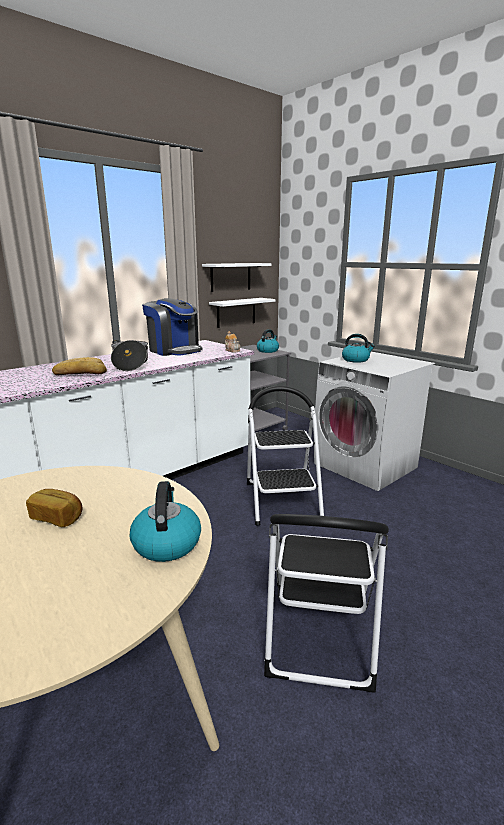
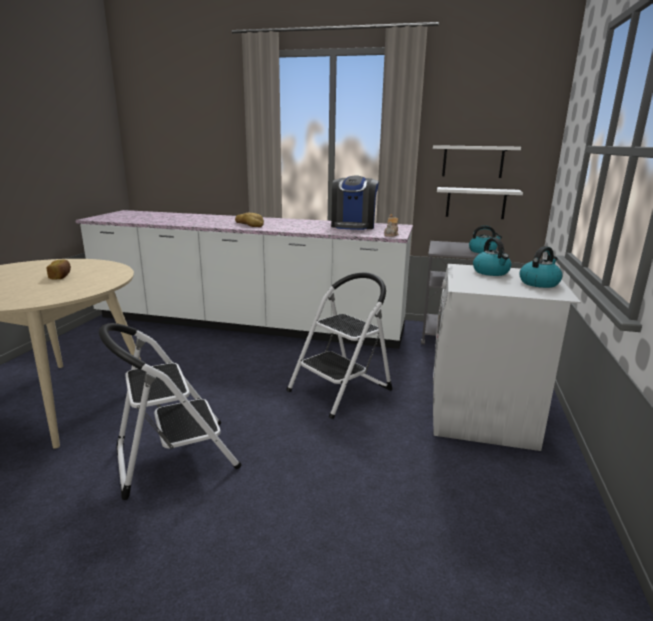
camera: 55 degrees right, 0 degrees up
(130, 364) = (291, 226): cooking pot -> none
(166, 543) = (41, 298): kettle -> kettle (539, 283)

